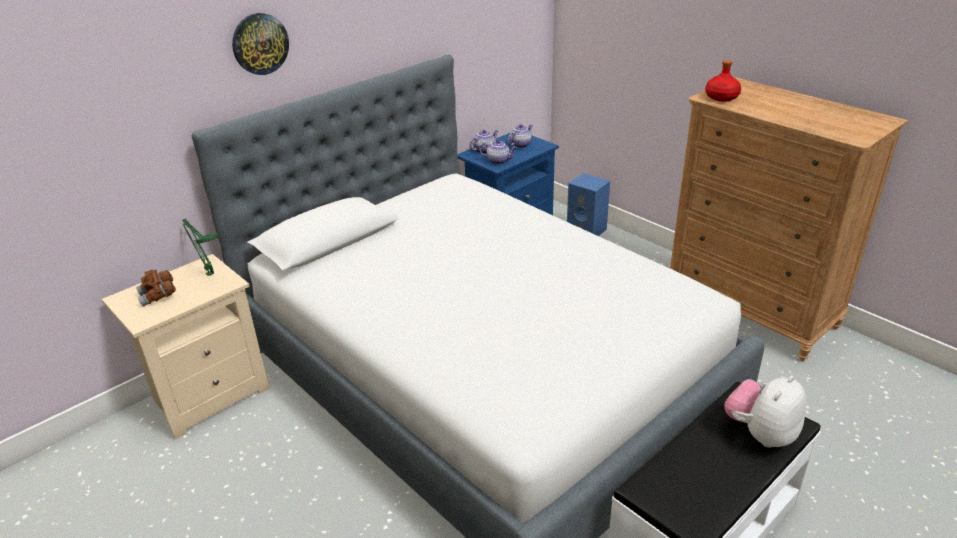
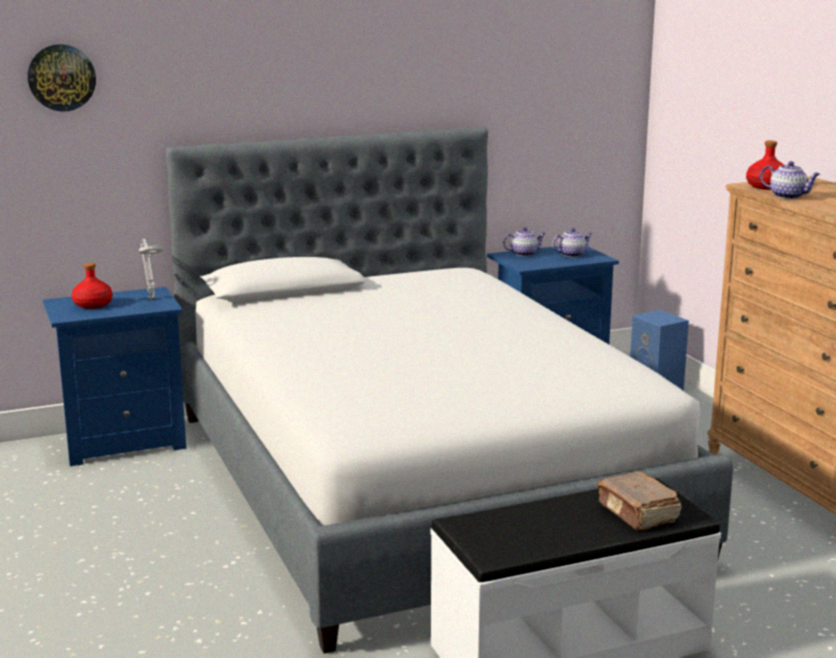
camera: 20 degrees right, 15 degrees down
(158, 296) = (93, 305): brown binoculars -> red bottle
(209, 273) = (151, 298): green table lamp -> grey table lamp
(209, 395) = (124, 442): beige nightstand -> blue nightstand
(260, 44) = (258, 75): wall clock -> wall clock (61, 77)
(498, 161) = (532, 263): teapot -> teapot (788, 196)
(760, 433) = (638, 514): plush toy -> brown book

